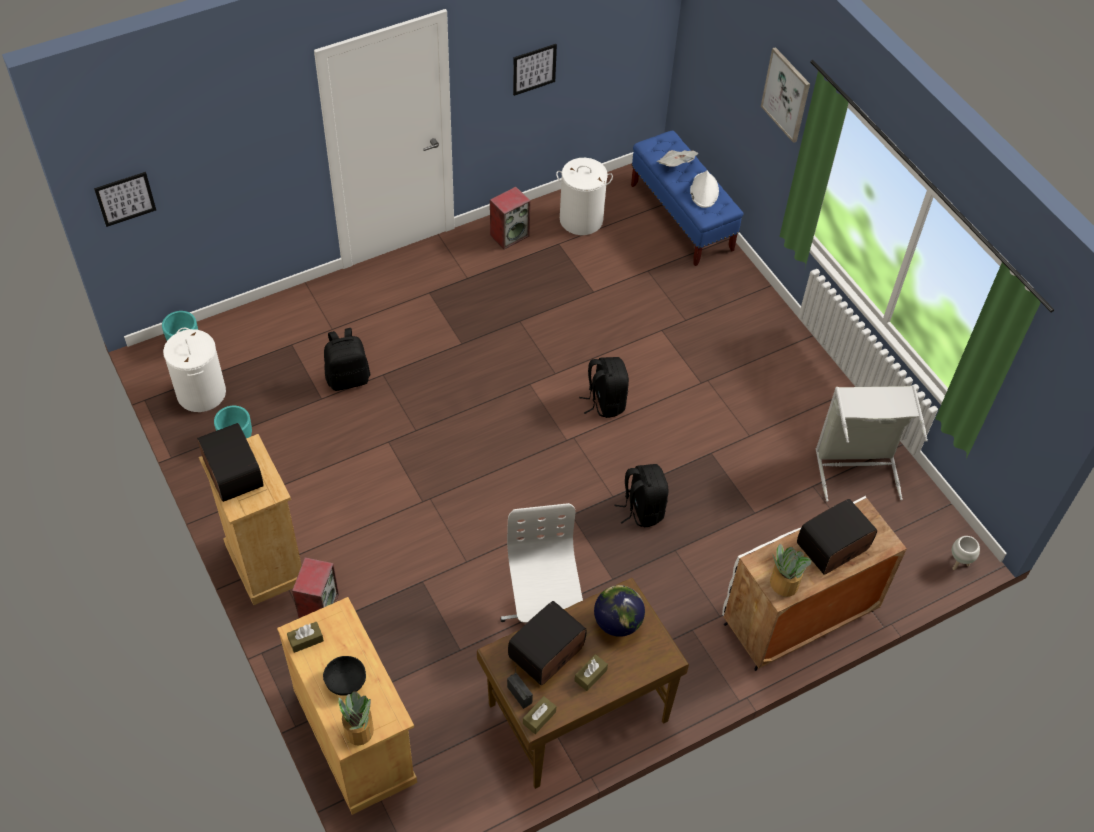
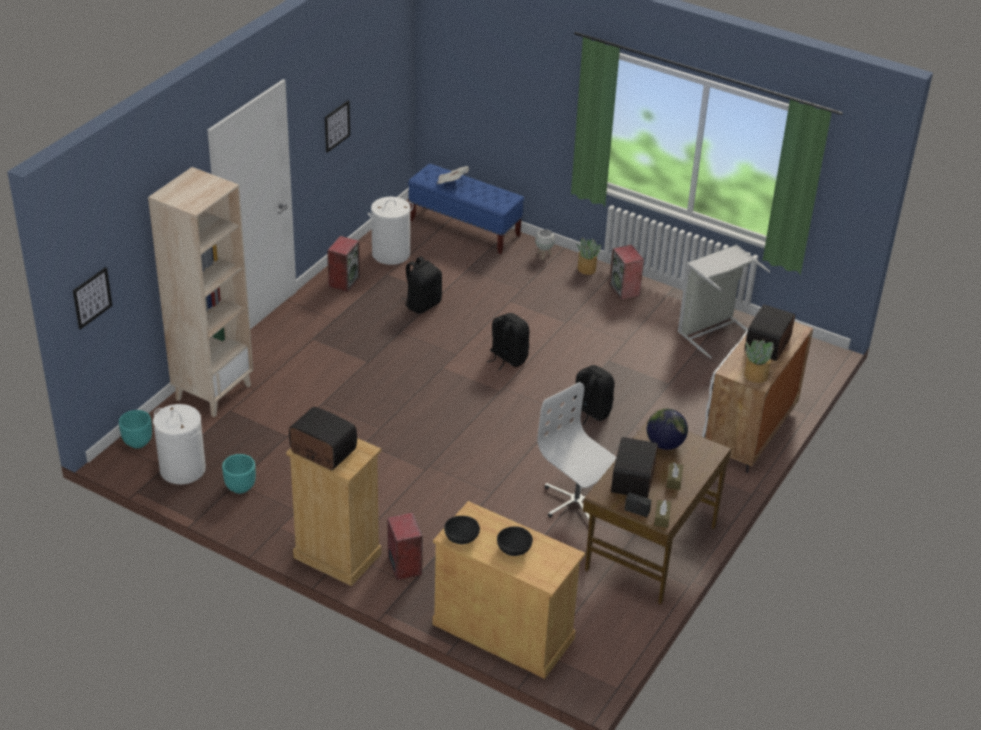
camera: 30 degrees left, 15 degrees down
(292, 315) = (213, 392): none -> beige bookcase
(306, 640) = (461, 537): brown tissue box -> black bowl
(348, 378) = (297, 415): black backpack -> black backpack (422, 304)
(358, 731) = (549, 572): potted plant -> potted plant (586, 269)
(704, 190) = (485, 191): white hat -> none
(786, 94) = (547, 76): picture -> none
(797, 369) = (625, 290): none -> speaker
(958, 563) = (823, 360): white planter -> white planter (544, 255)

